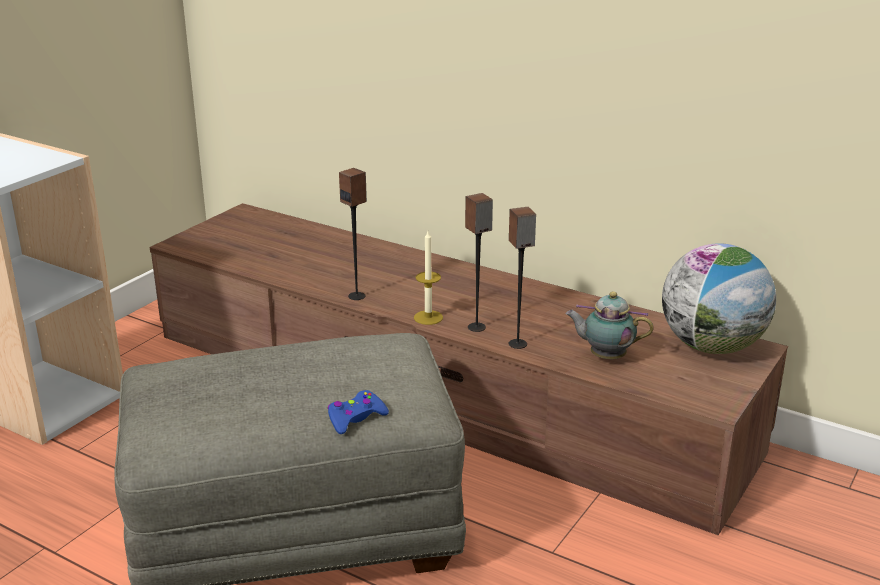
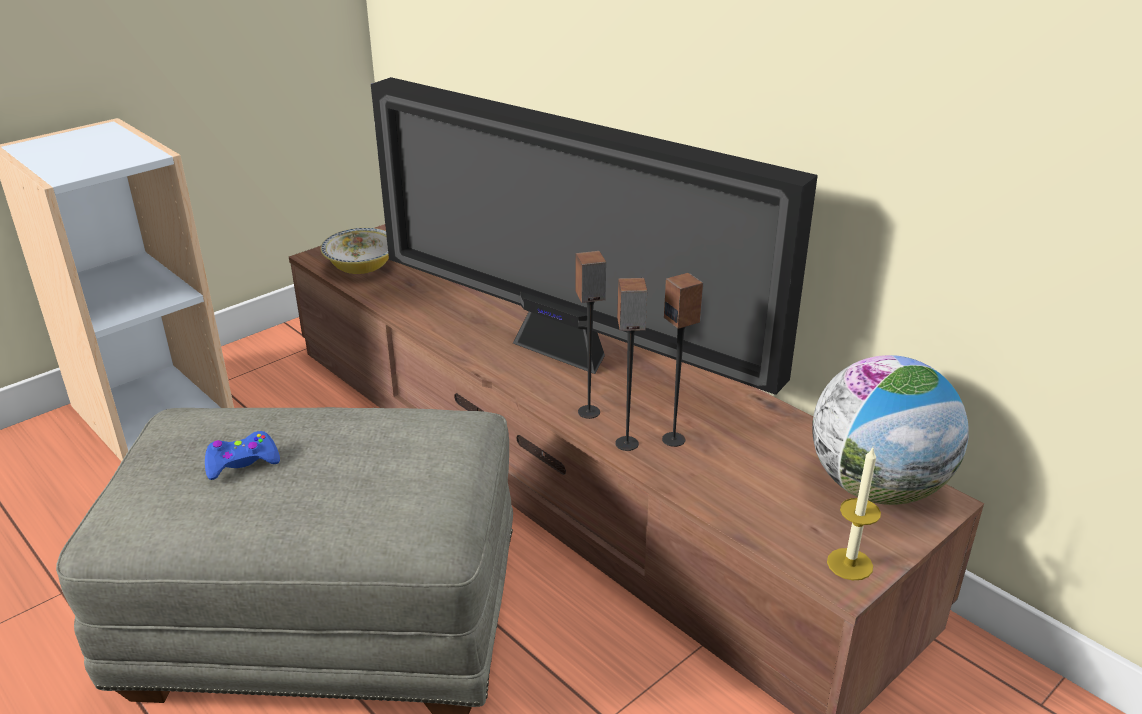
camera: 15 degrees right, 5 degrees up
(222, 248) = (361, 267): none -> bowl
(355, 418) = (348, 530): blue game controller -> blue game controller (242, 462)
(357, 296) = (472, 349): speaker -> speaker (674, 439)
(428, 317) = (538, 390): candle -> candle (850, 564)
(436, 291) = (567, 354): none -> television
(605, 357) = (728, 480): teapot -> none

